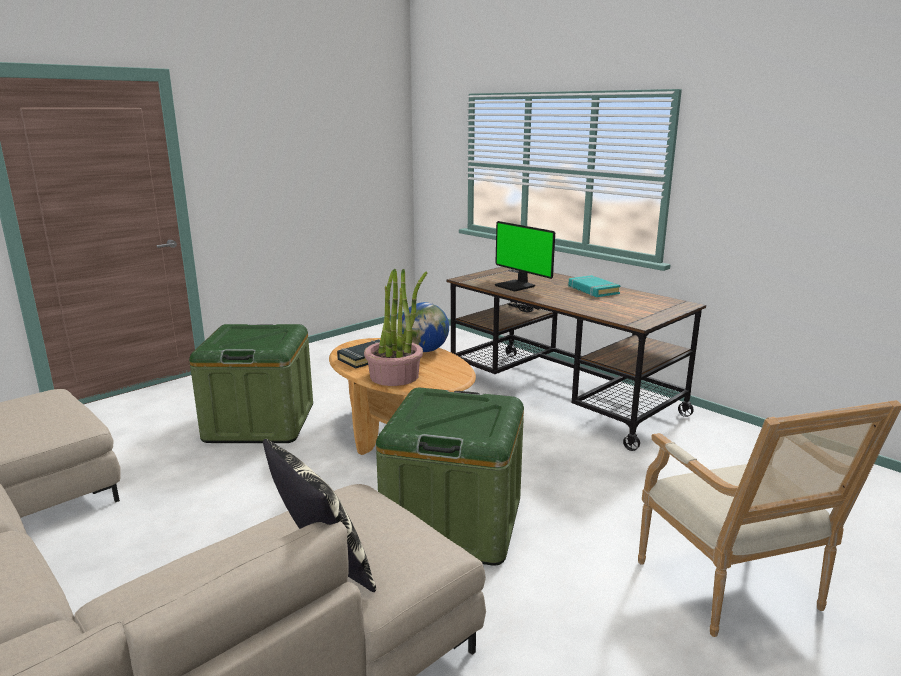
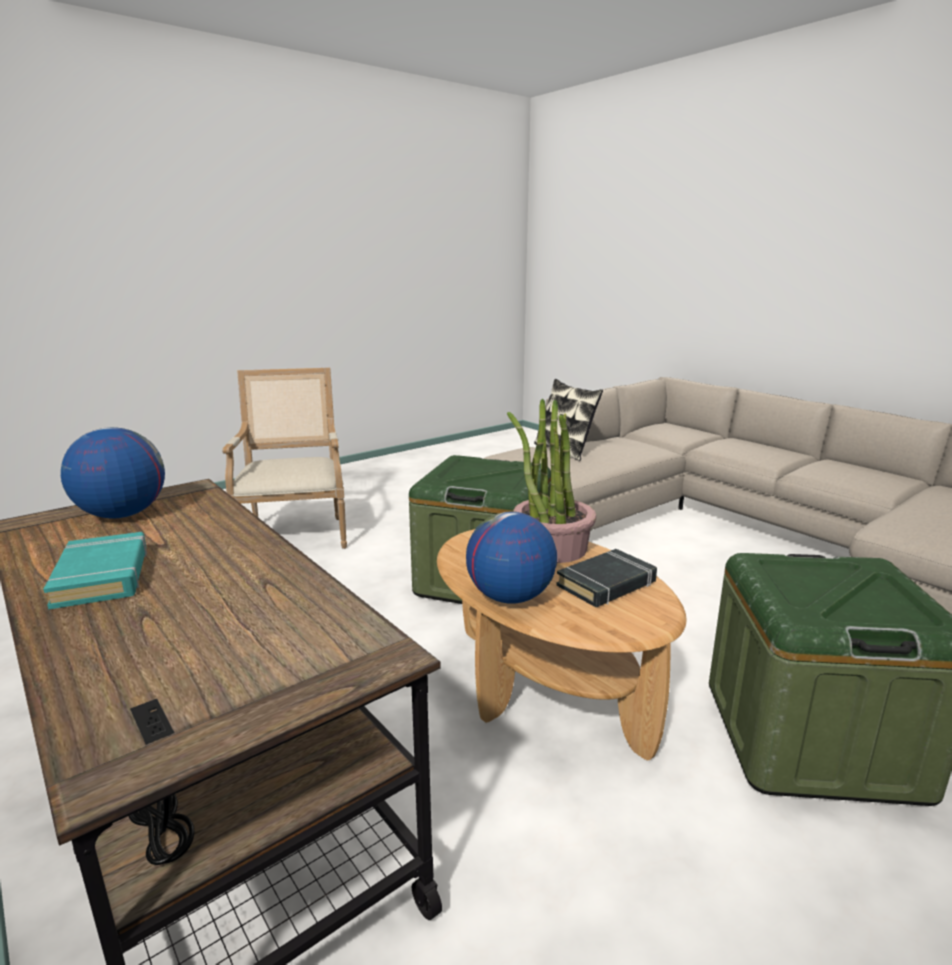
camera: 175 degrees left, 0 degrees up
(516, 286) = (262, 605): monitor -> none
(644, 309) = (122, 515): none -> globe

